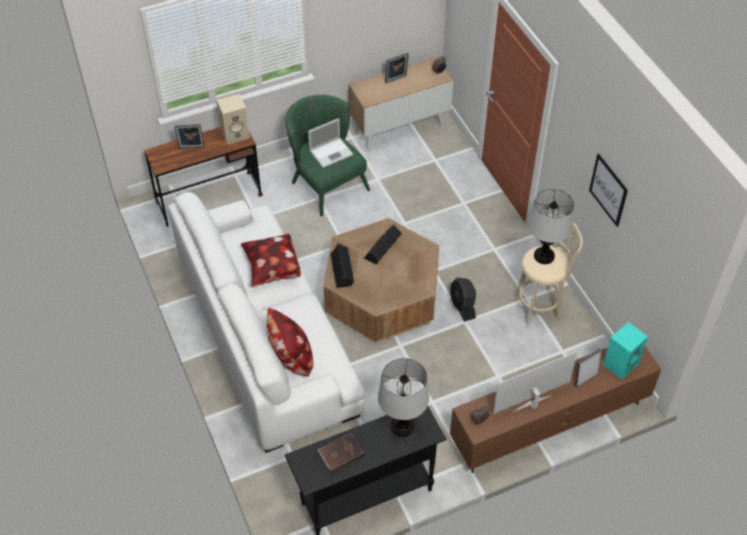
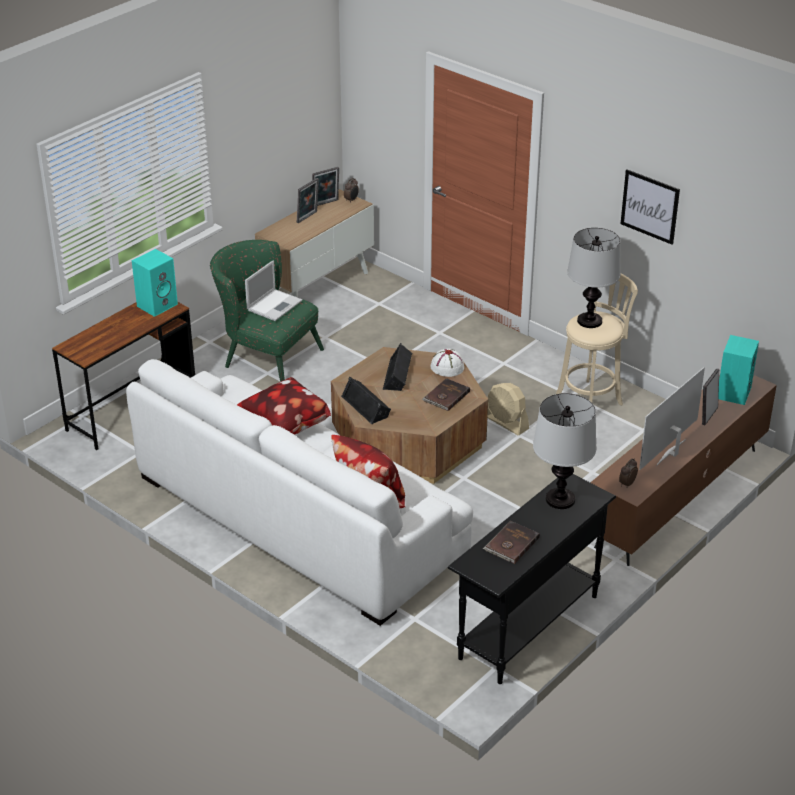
camera: 25 degrees left, 15 degrees down
(191, 148) = (112, 331): picture frame -> picture frame (326, 204)
(235, 133) = (157, 304): beige speaker -> turquoise speaker
(405, 281) = (446, 396): none -> brown book
(423, 254) = (447, 367): none -> white hat
(462, 306) = (506, 423): black fan -> beige fan

